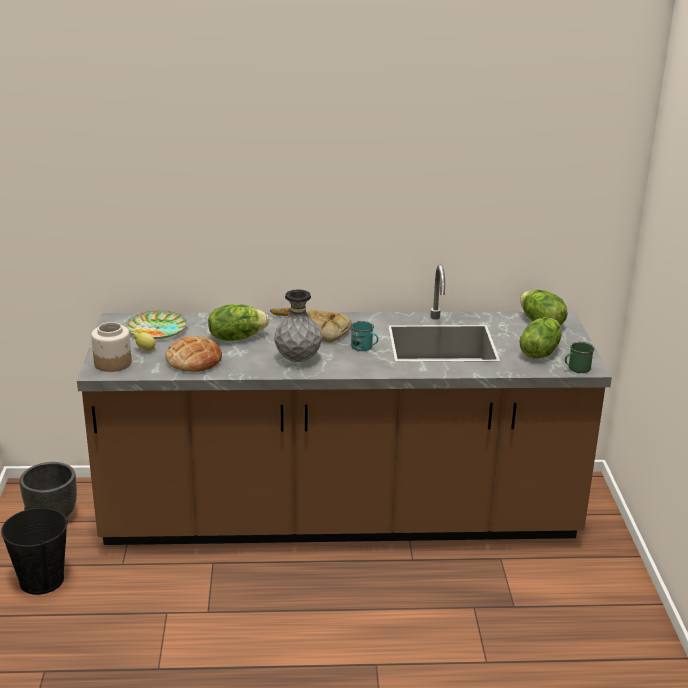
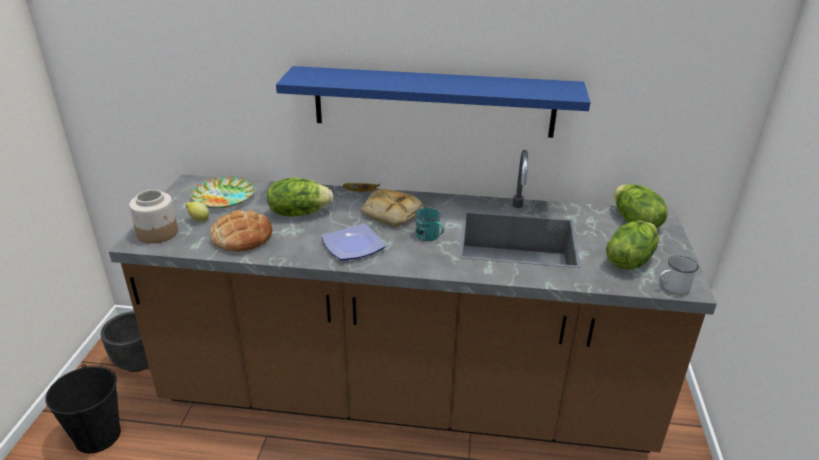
camera: 10 degrees right, 5 degrees up
(298, 359) = (352, 246): grey vase -> plate
(353, 227) = (433, 102): none -> blue shelf
(576, 369) = (672, 287): green mug -> white mug

